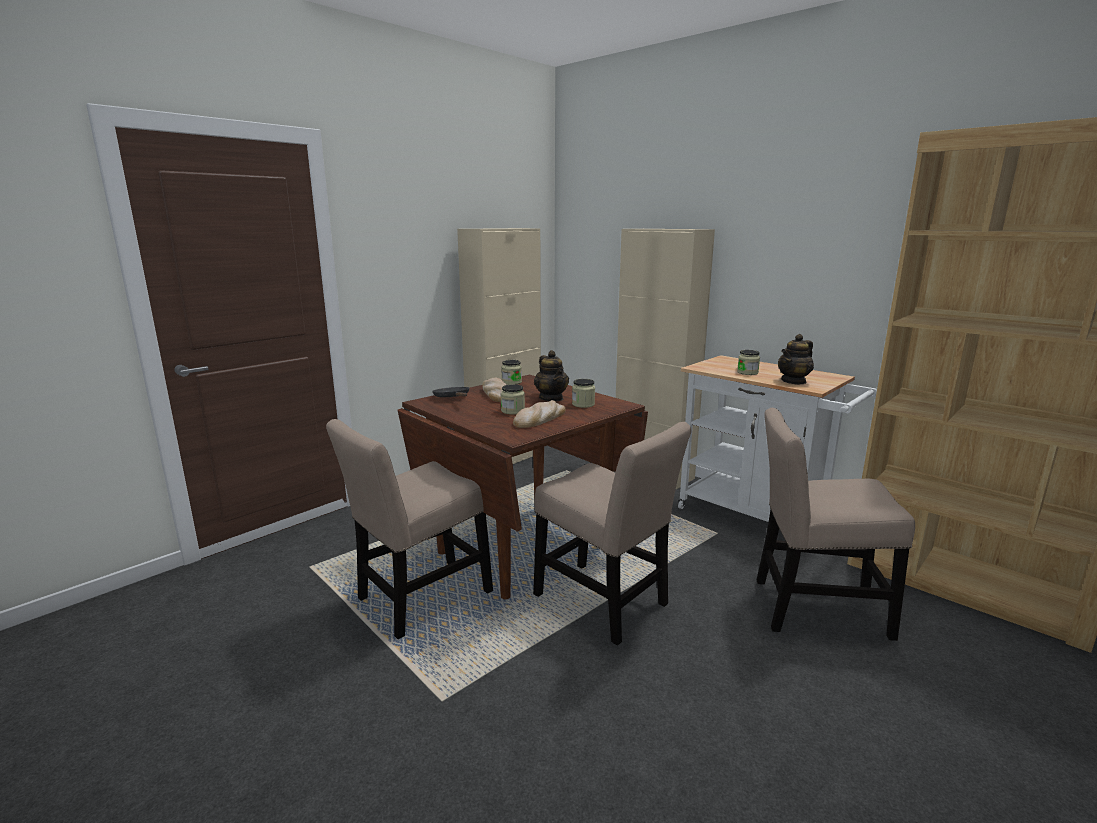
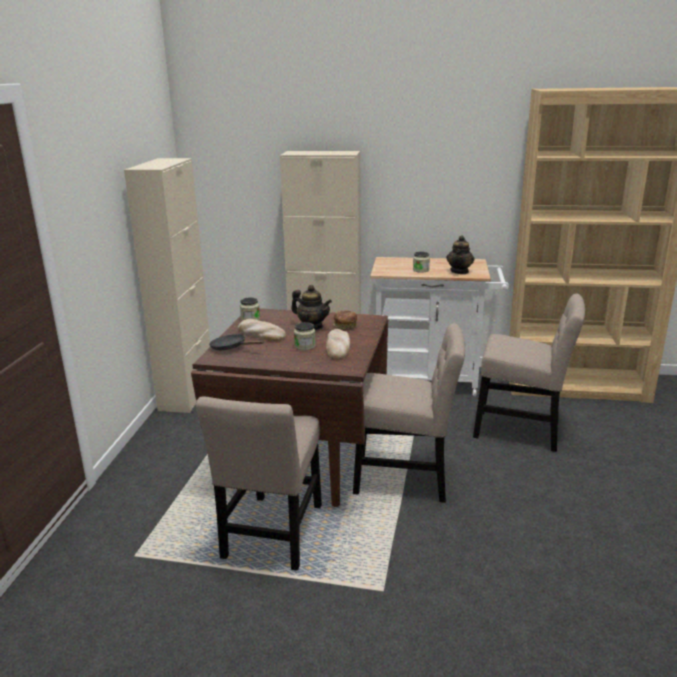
camera: 35 degrees left, 5 degrees up
(583, 404) = (345, 326): jar -> bread
(813, 608) = (522, 431): beige chair -> beige chair turned 135 degrees counterclockwise

